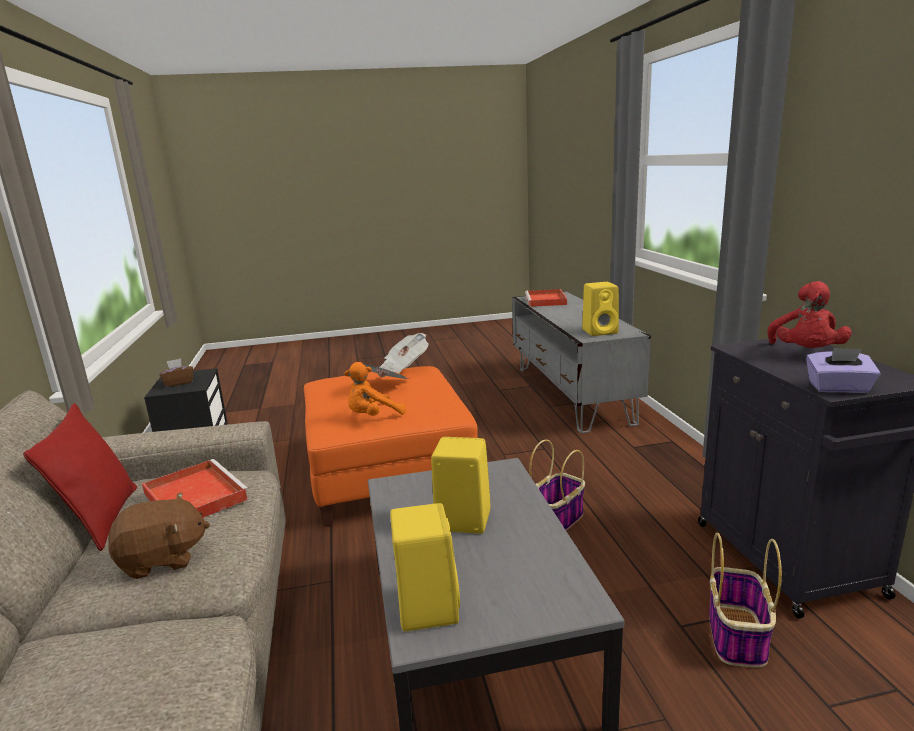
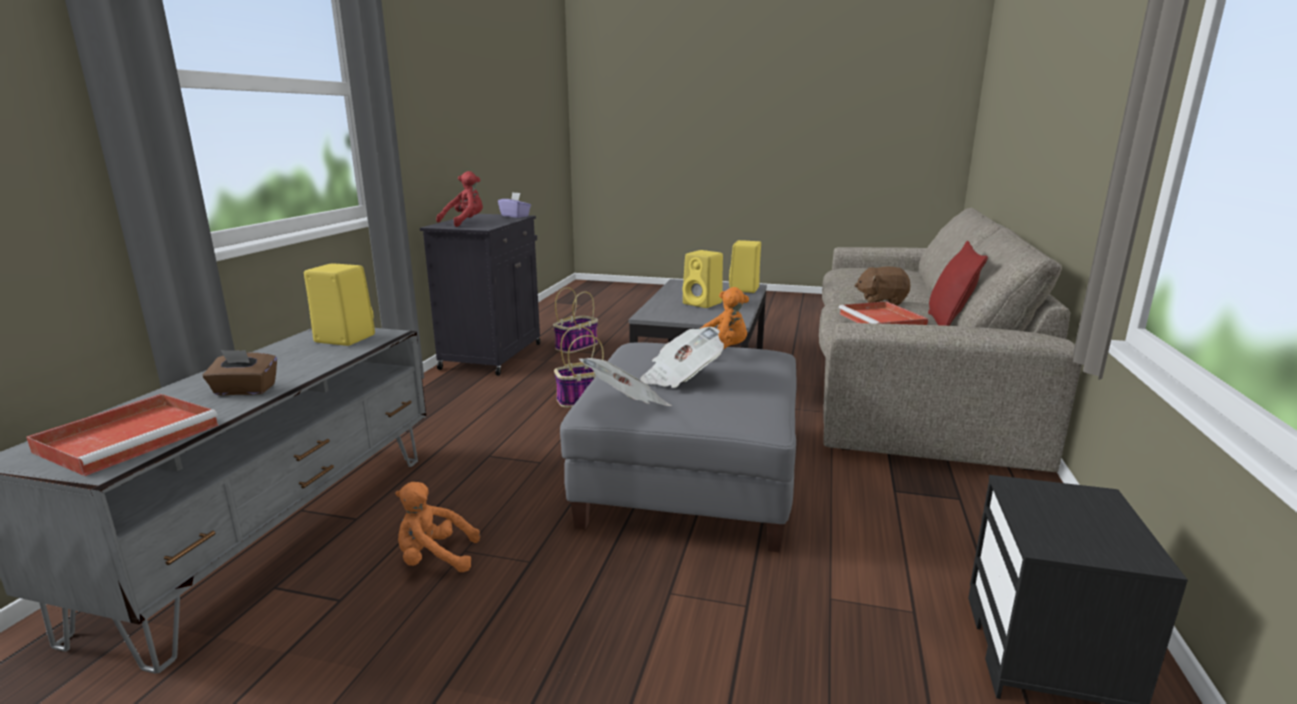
camera: 155 degrees left, 0 degrees up
(178, 383) = (1081, 515): brown tissue box -> brown tissue box (245, 390)
(387, 472) = (692, 481): orange ottoman -> grey ottoman
(485, 406) = (434, 559): none -> orange plush toy

